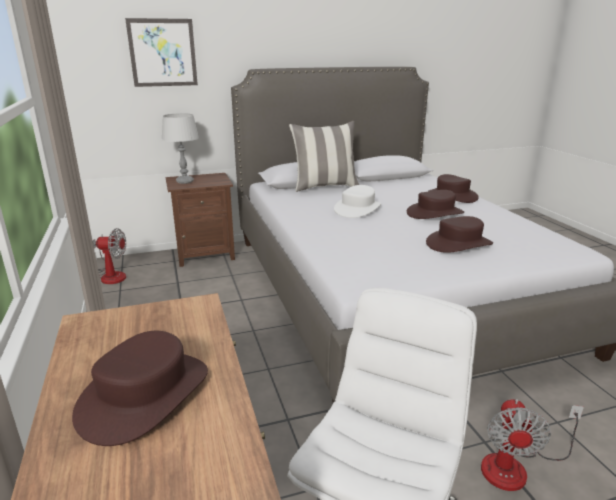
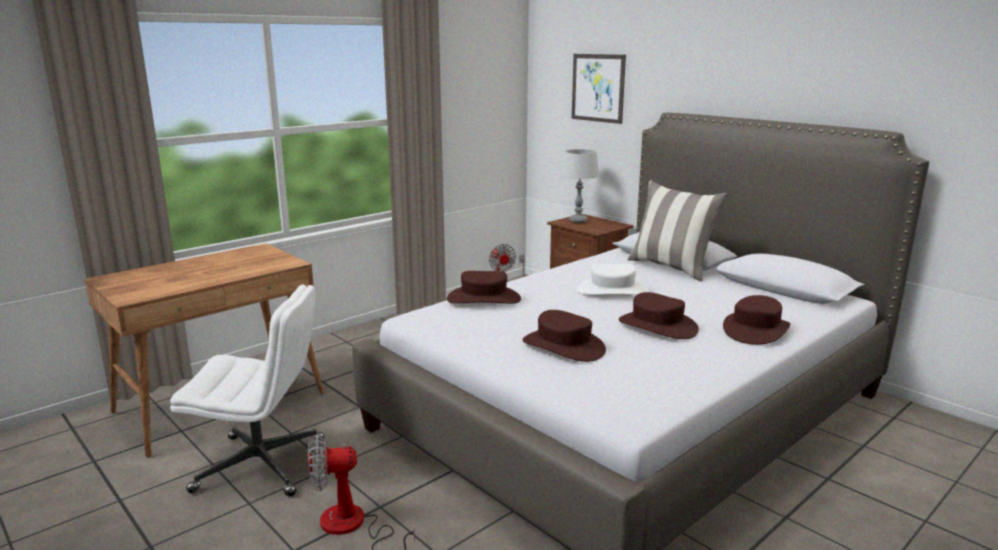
camera: 65 degrees right, 5 degrees down
(144, 394) = (192, 272): brown hat -> brown hat (484, 299)

